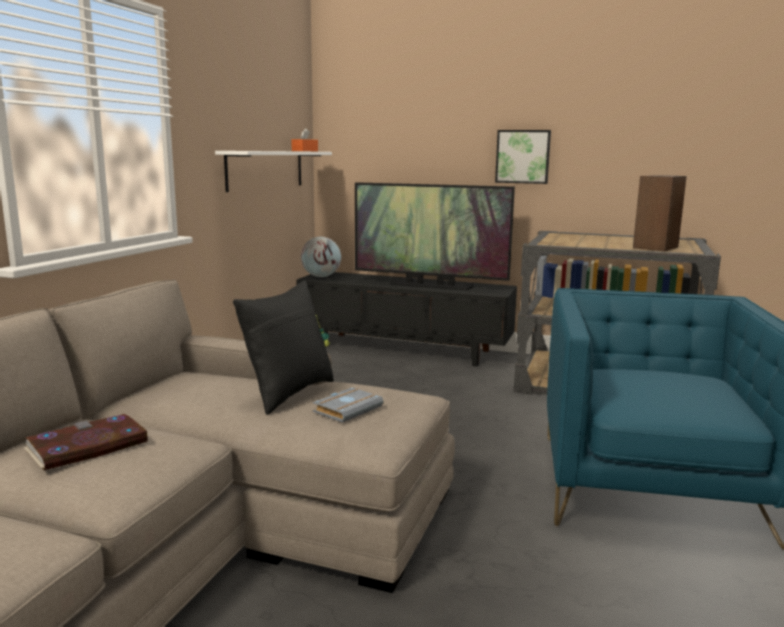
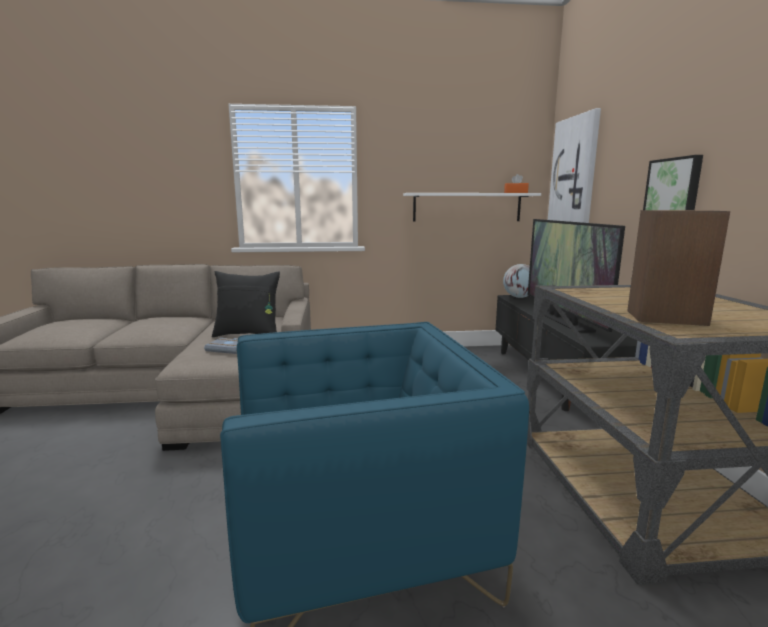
camera: 65 degrees right, 0 degrees up
(88, 446) = (157, 321): book -> none
(369, 137) = (573, 178): none -> picture

